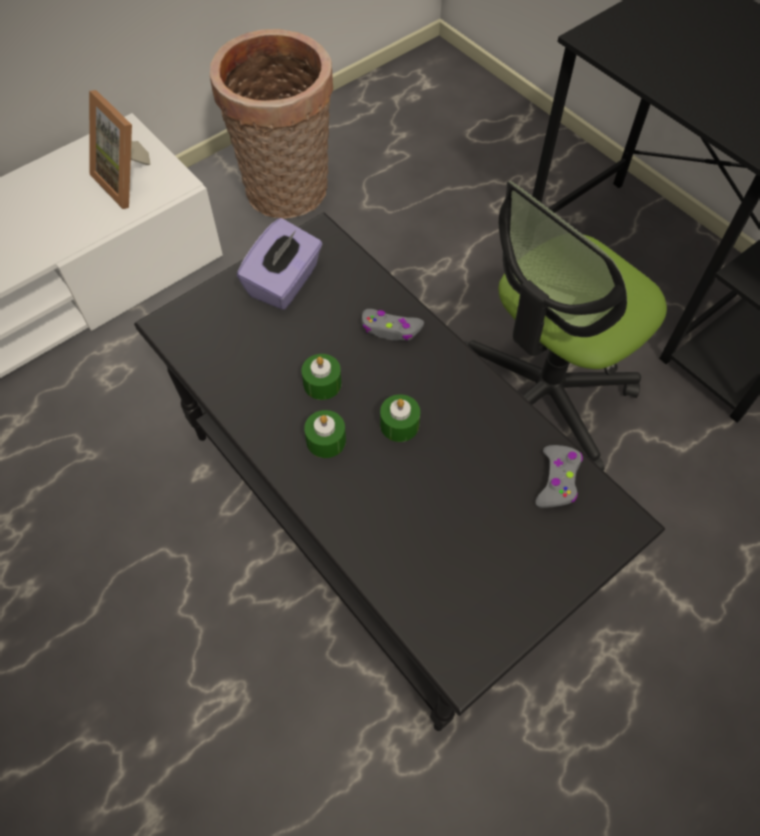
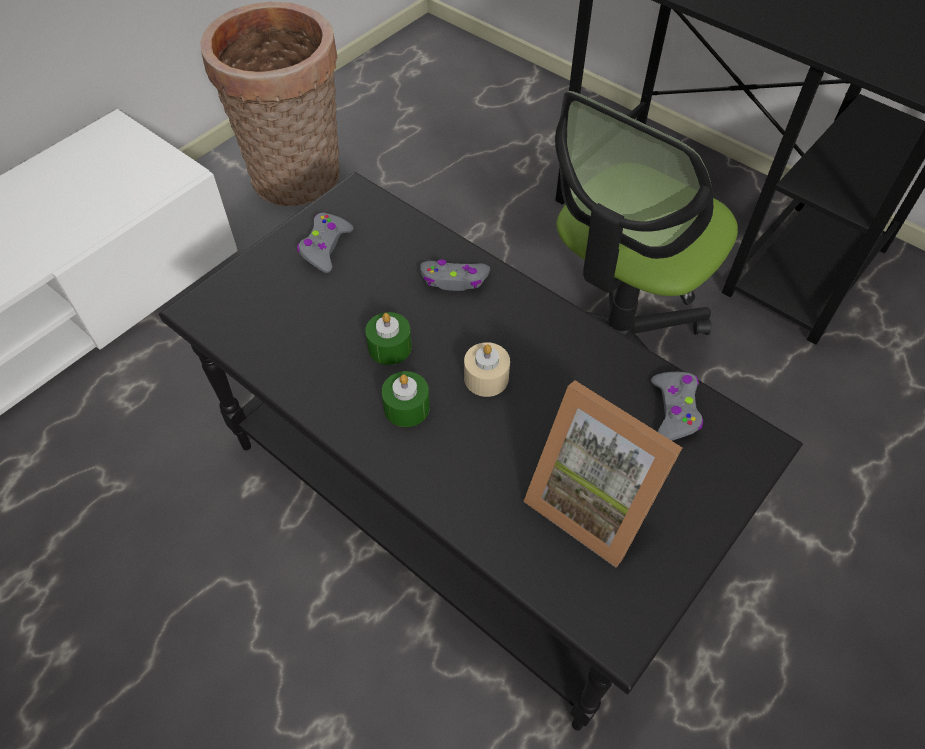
camera: 10 degrees left, 5 degrees down
(129, 180) = (124, 176): picture frame -> picture frame (594, 501)
(284, 282) = (325, 247): purple tissue box -> grey game controller
(399, 424) = (486, 378): green candle -> beige candle

